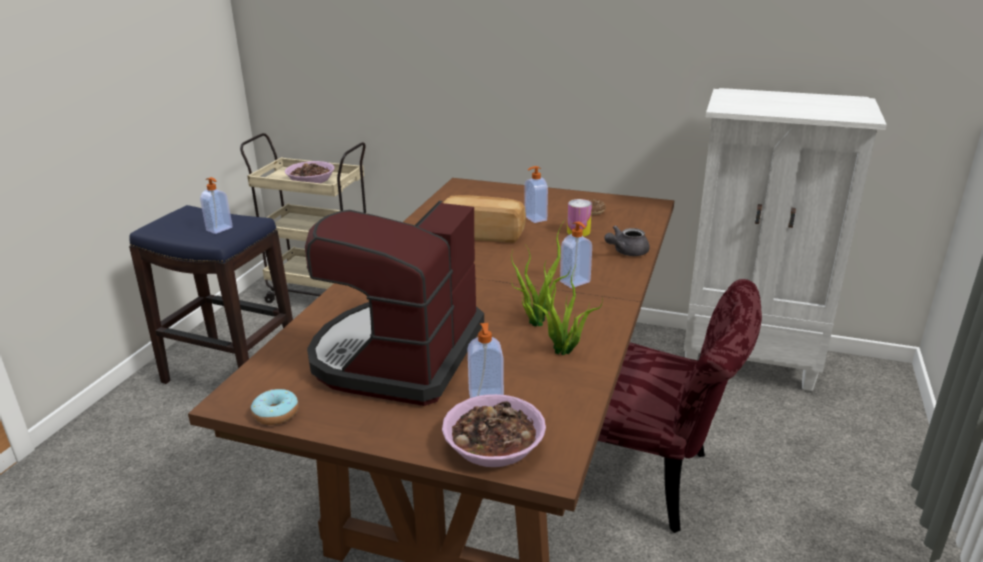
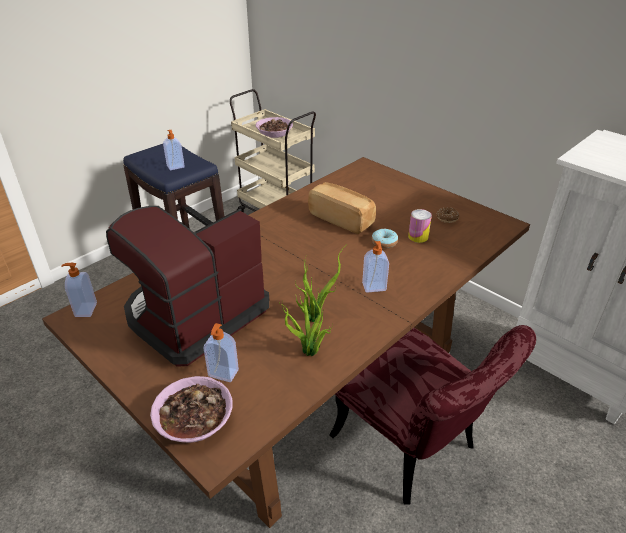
camera: 25 degrees right, 10 degrees up
(276, 414) = (86, 338): donut -> donut (384, 242)
(534, 218) = (393, 214): soap dispenser -> soap dispenser (85, 310)
(626, 252) = (440, 269): grey teapot -> none

